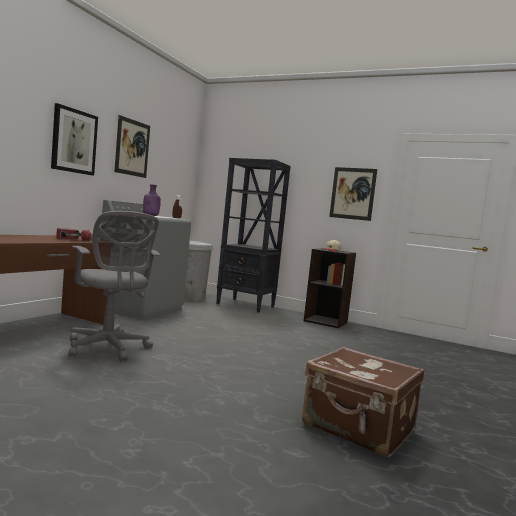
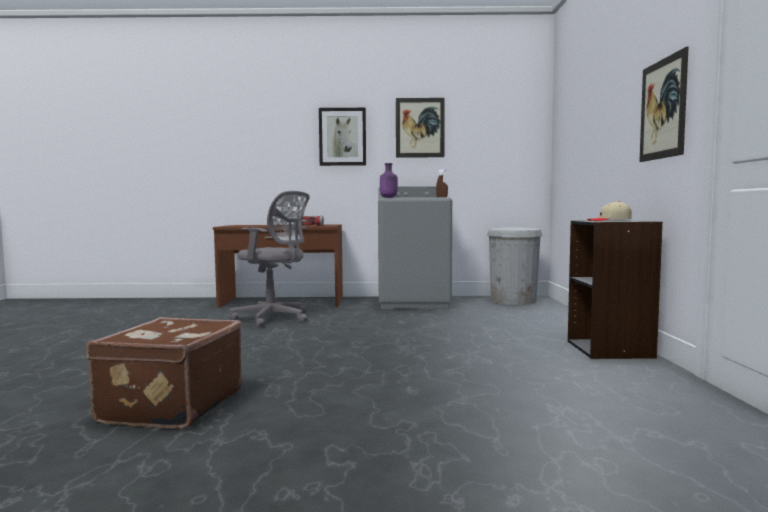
camera: 65 degrees right, 0 degrees up
(108, 348) = (274, 318): grey office chair -> grey office chair turned 90 degrees counterclockwise
(246, 305) = (555, 316): black bookcase -> none

